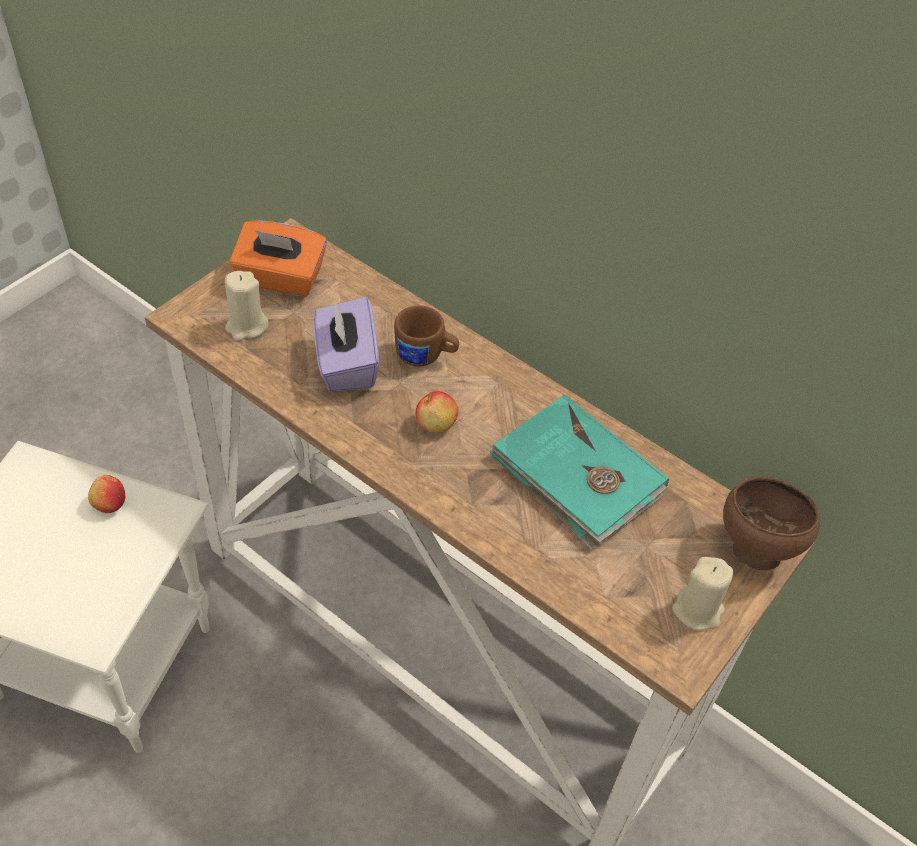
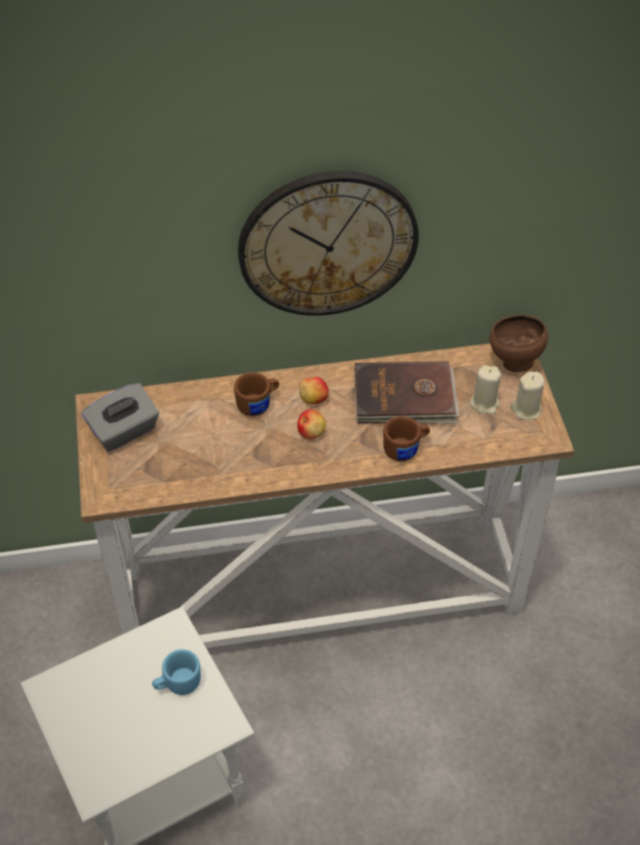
camera: 45 degrees left, 0 degrees up
(109, 503) = (130, 658): apple -> apple (313, 398)
(110, 562) = (177, 683): none -> blue mug
(246, 326) = (145, 471): beige candle -> beige candle (485, 403)
(280, 279) = (124, 431): orange tissue box -> grey tissue box
(346, 364) = (226, 443): purple tissue box -> none
(503, 525) = (406, 449): none -> brown mug
(577, 475) = (405, 397): turquoise book -> brown book
(587, 202) = (327, 243): none -> wall clock

